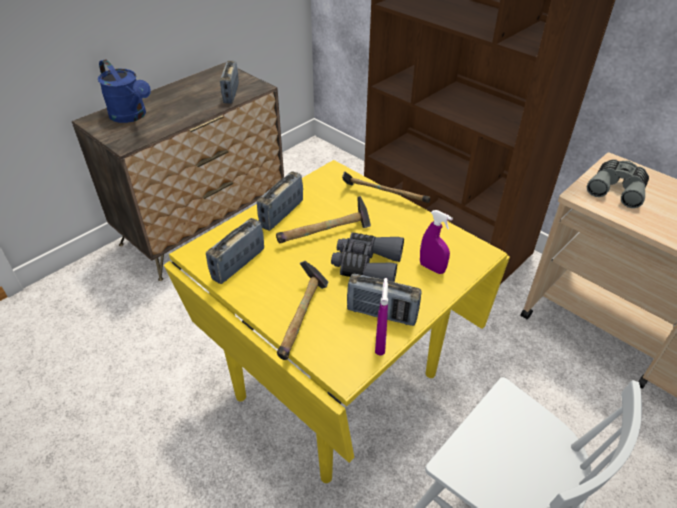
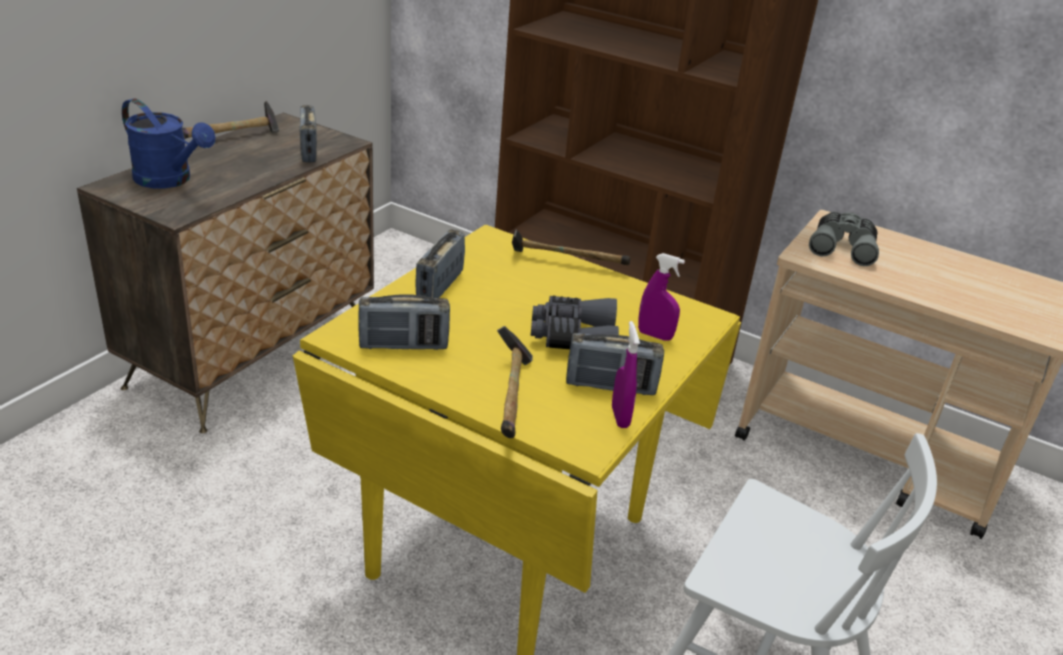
camera: 15 degrees left, 10 degrees down
(238, 264) = (403, 345): radio -> radio turned 120 degrees counterclockwise
(326, 234) = (508, 306): hammer -> hammer (233, 137)

